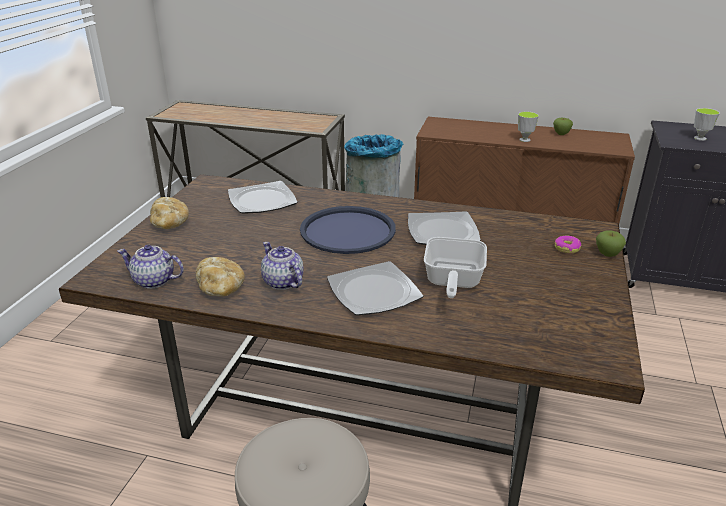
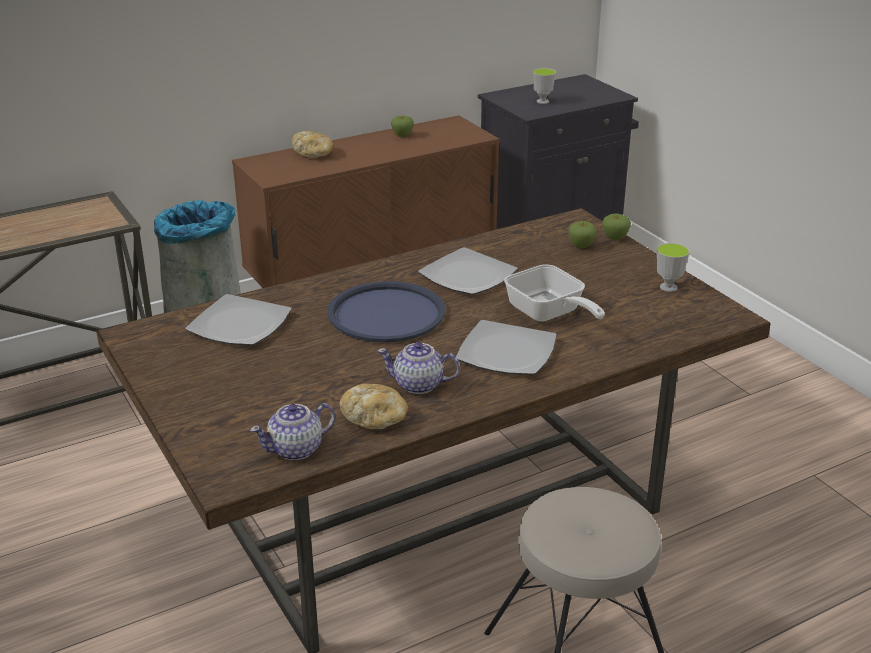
camera: 45 degrees left, 0 degrees up
(170, 224) = (187, 394): bread -> bread (313, 154)
(524, 140) = (380, 154): cup -> cup (668, 287)
(567, 248) = (581, 246): donut -> apple

